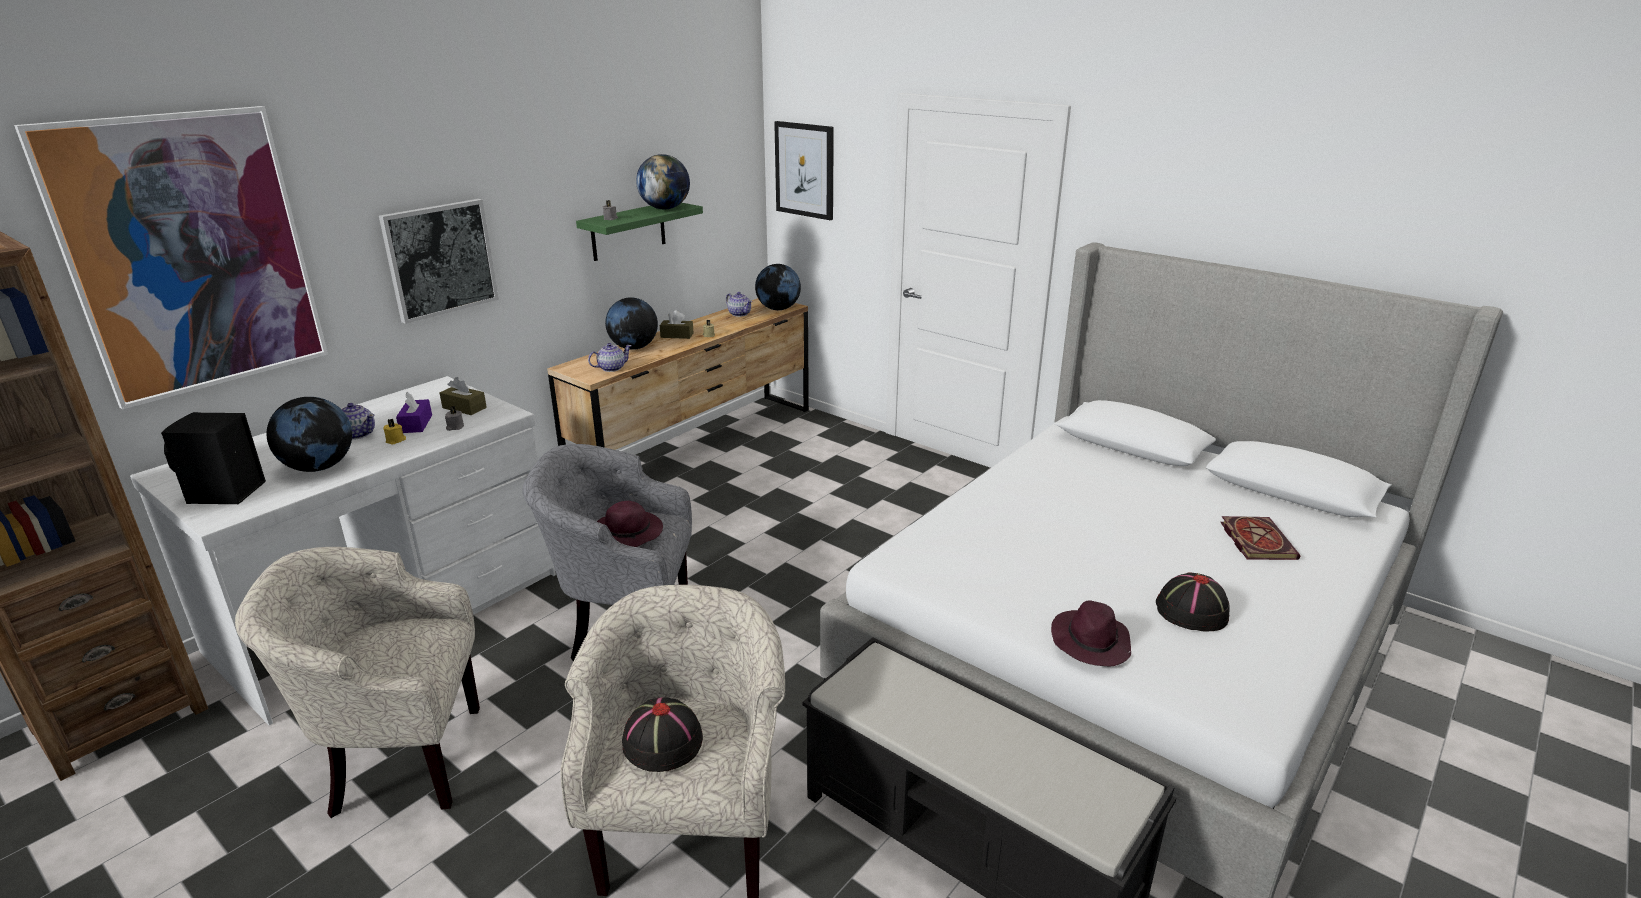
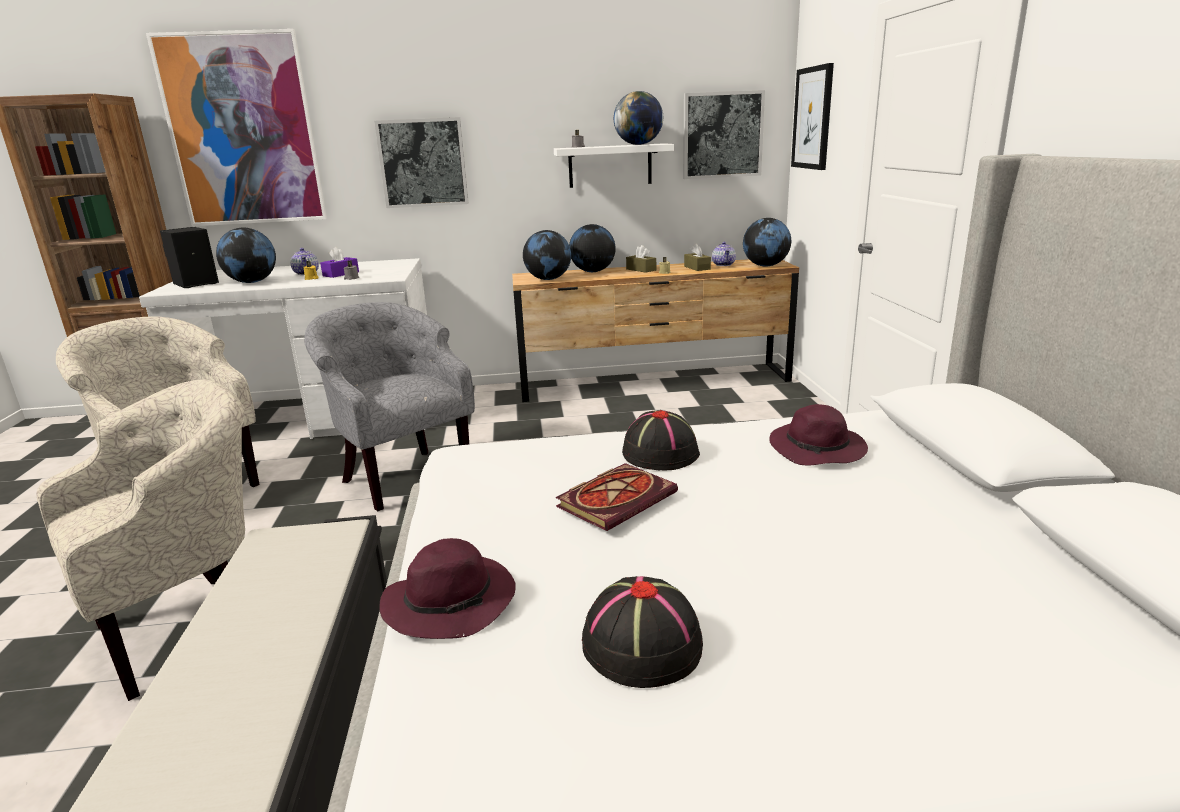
camera: 45 degrees right, 5 degrees down
(464, 408) = (382, 271): brown tissue box -> brown tissue box (697, 268)
(611, 368) = (548, 279): teapot -> globe
(628, 231) = (610, 165): green shelf -> white shelf
(629, 533) = (389, 384): purple hat -> purple hat (818, 450)
(662, 742) = (115, 504): black hat -> black hat (659, 453)
(717, 186) = (722, 135): none -> picture
(1255, 540) = (948, 621): book -> book (617, 498)

